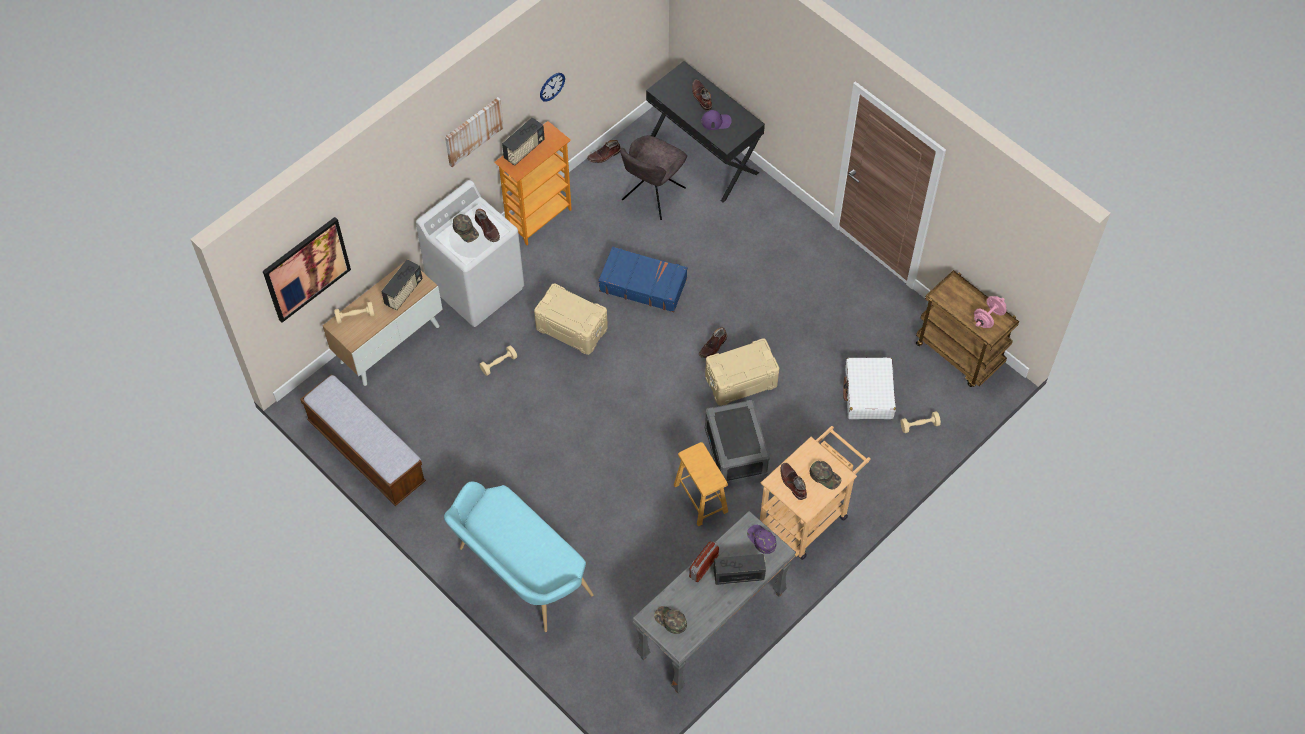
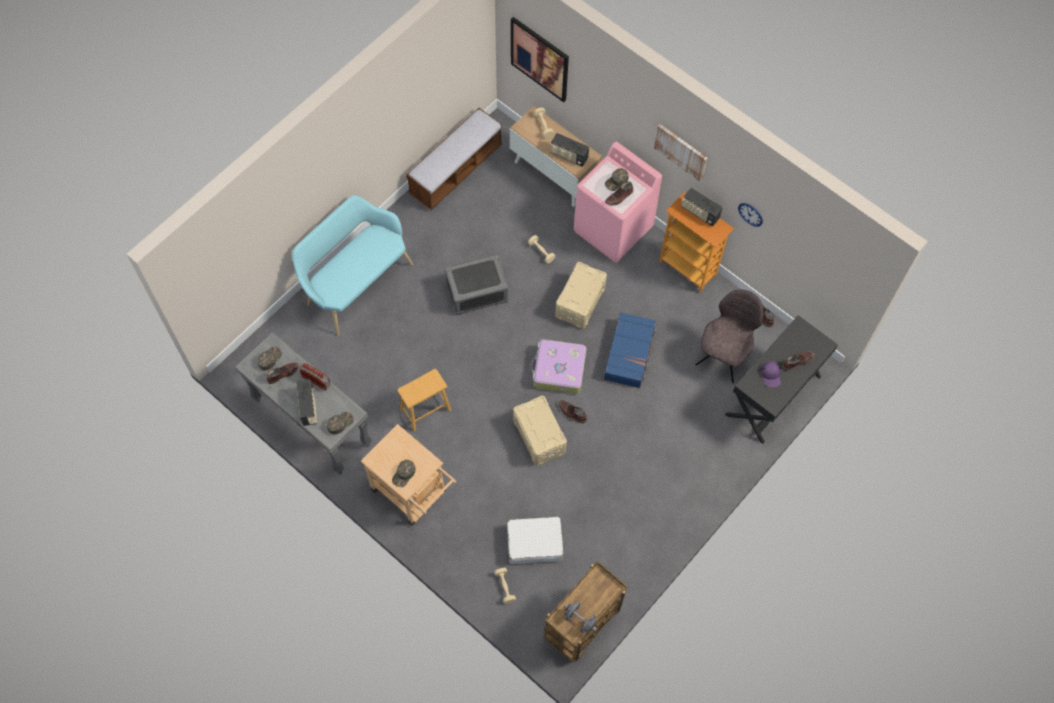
camera: 85 degrees right, 5 degrees up
(477, 287) = (613, 229): white washing machine -> pink washing machine
(652, 195) = (724, 355): grey chair -> grey chair turned 90 degrees clockwise
(659, 356) = (558, 370): none -> suitcase
(736, 451) = (470, 435): grey storage box -> grey storage box (476, 293)
(761, 540) = (340, 423): purple cap -> green cap
(792, 483) = (397, 448): brown boot -> brown boot (283, 373)
(988, 318) = (580, 620): pink dumbbell -> grey dumbbell

